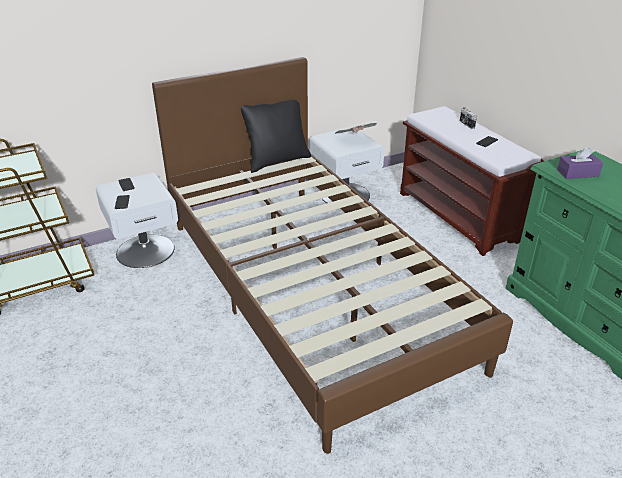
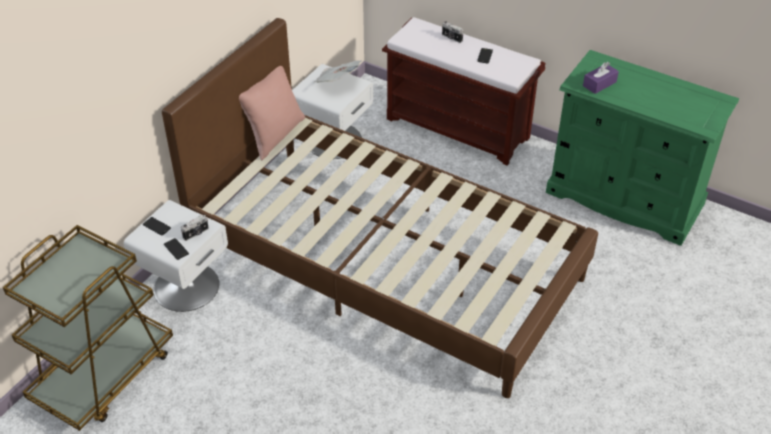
camera: 30 degrees left, 10 degrees up
(147, 197) = (196, 233): none -> camera
(277, 161) = (274, 135): black pillow -> pink pillow

